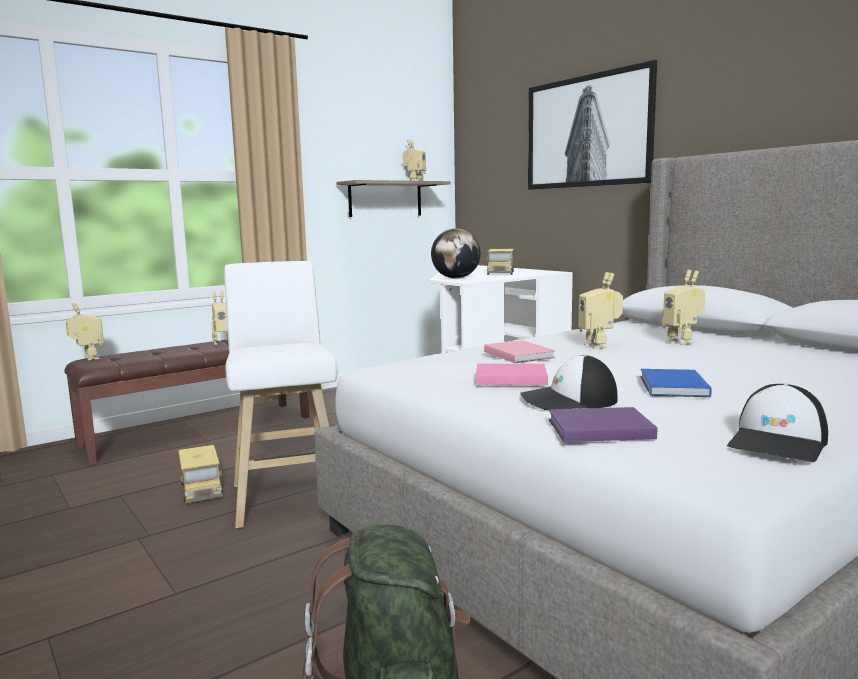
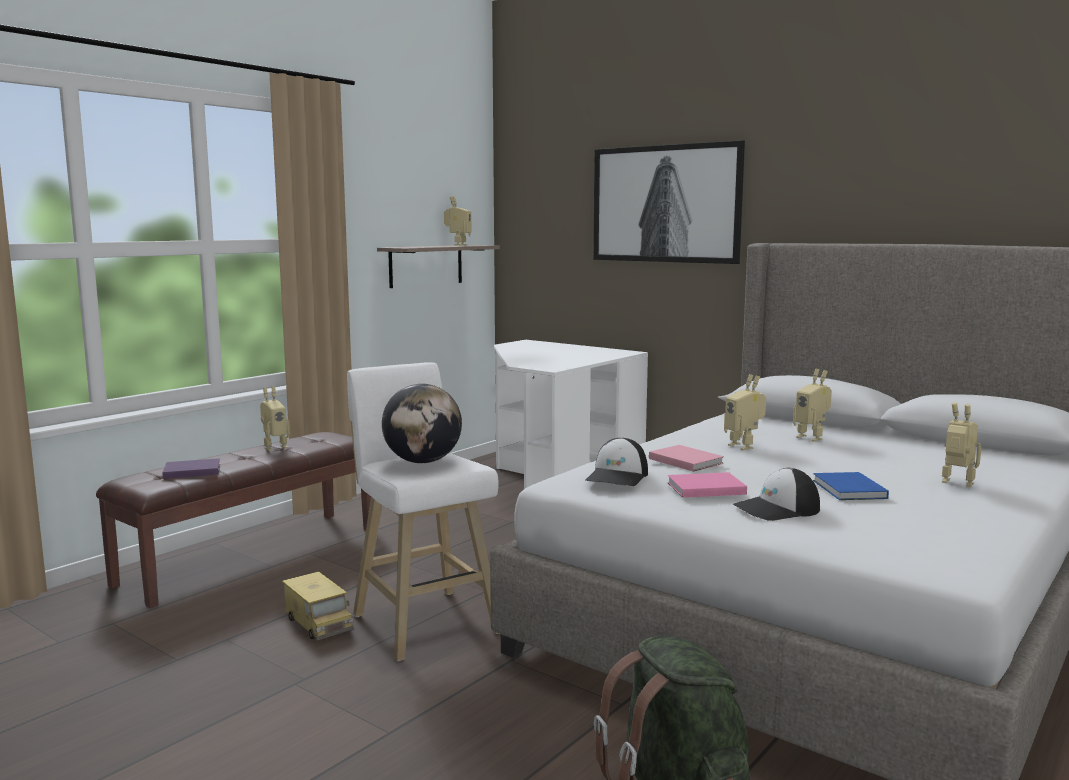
camera: 15 degrees left, 0 degrees up
(88, 358) = (128, 477): toy robot -> toy robot (956, 484)
(456, 278) = (535, 363): globe -> globe (423, 461)
(501, 272) = (572, 354): toy truck -> none
(597, 429) = (829, 536): purple book -> purple book (190, 471)
(778, 443) = (971, 539): cap -> cap (618, 476)

